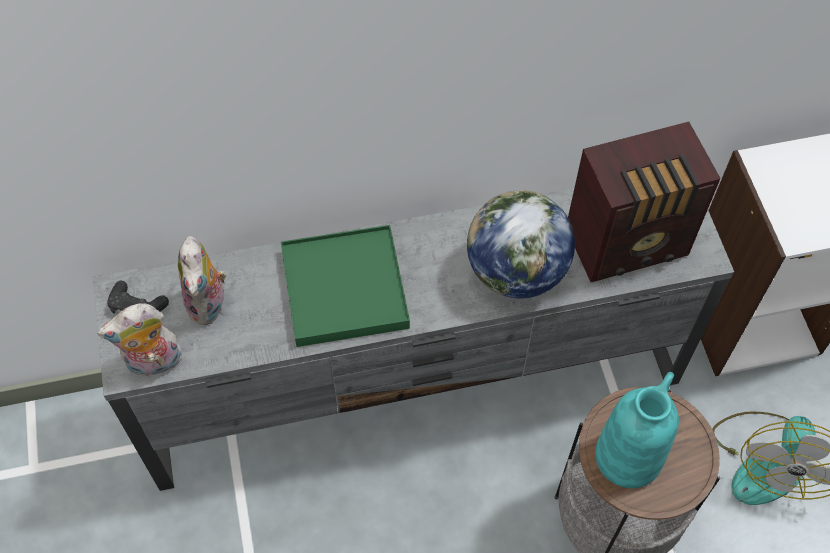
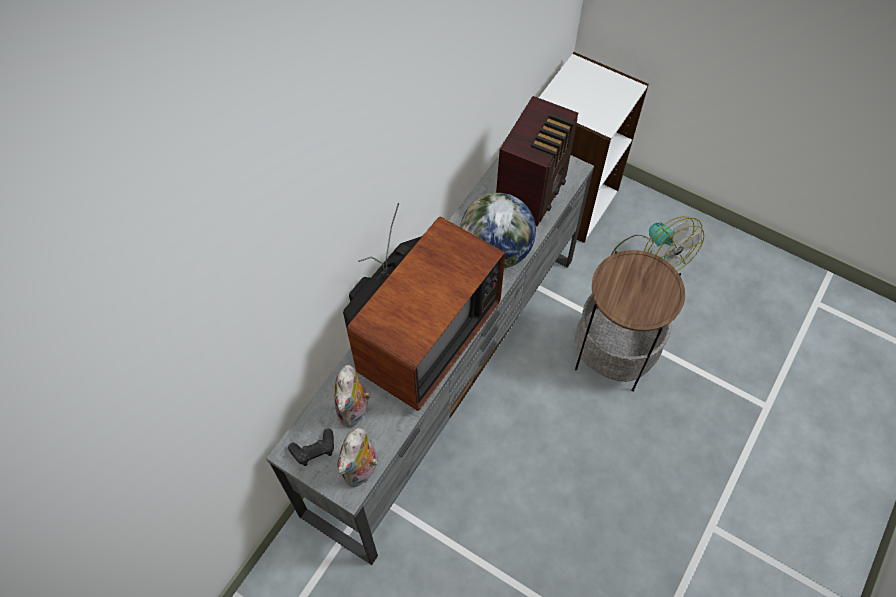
camera: 45 degrees left, 0 degrees up
(209, 304) = (355, 411): plush toy -> plush toy turned 60 degrees clockwise
(345, 288) = (419, 336): green tray -> television
(628, 455) = (632, 299): turquoise vase -> none

